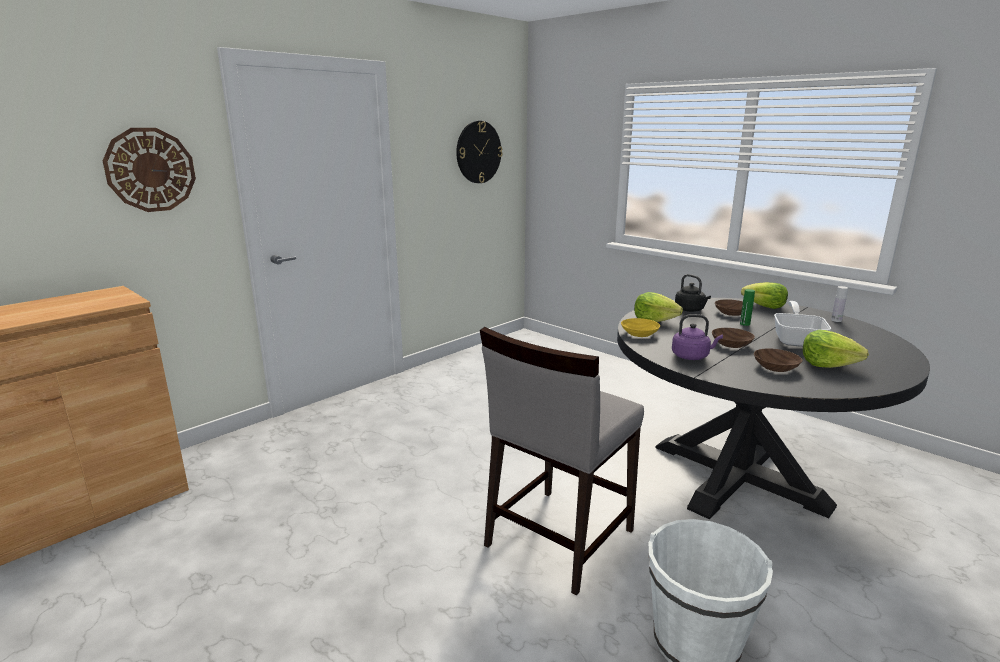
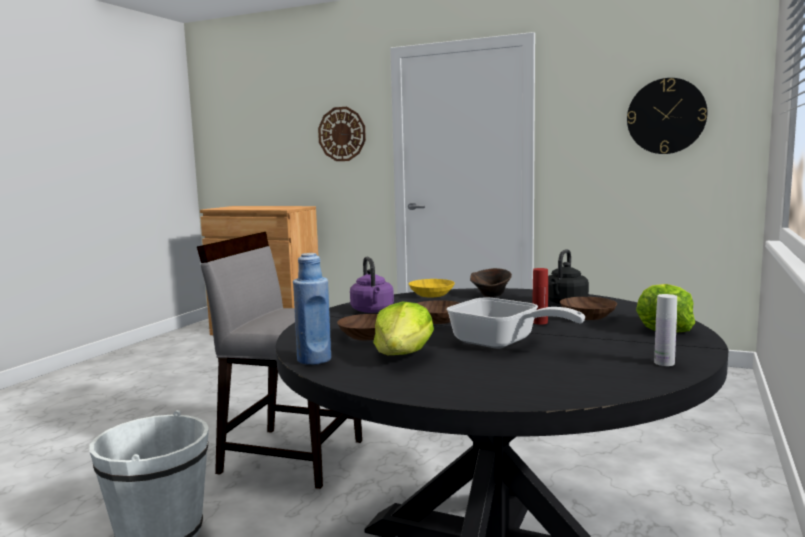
camera: 70 degrees right, 10 degrees down
(654, 320) = (491, 295): lettuce -> brown bowl
(745, 324) = (540, 322): green bottle -> red bottle
(797, 339) = (502, 343): frying pan -> frying pan turned 45 degrees clockwise
(843, 388) = (314, 360): none -> blue bottle

